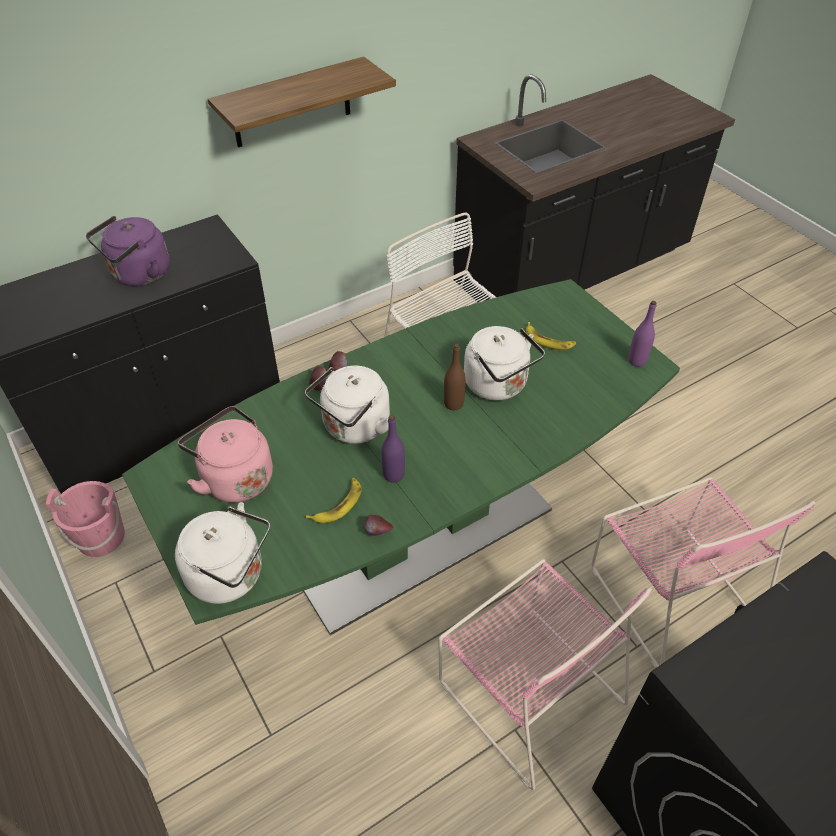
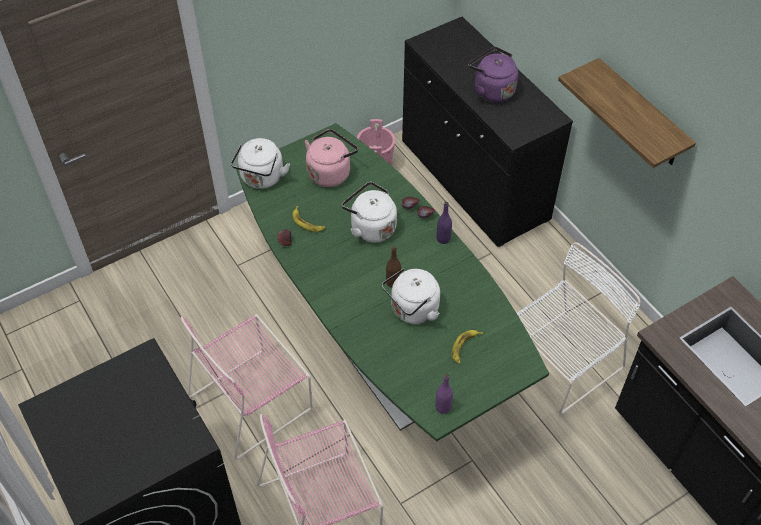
camera: 90 degrees right, 5 degrees up
(393, 475) = (329, 249): purple bottle -> purple bottle (443, 239)

